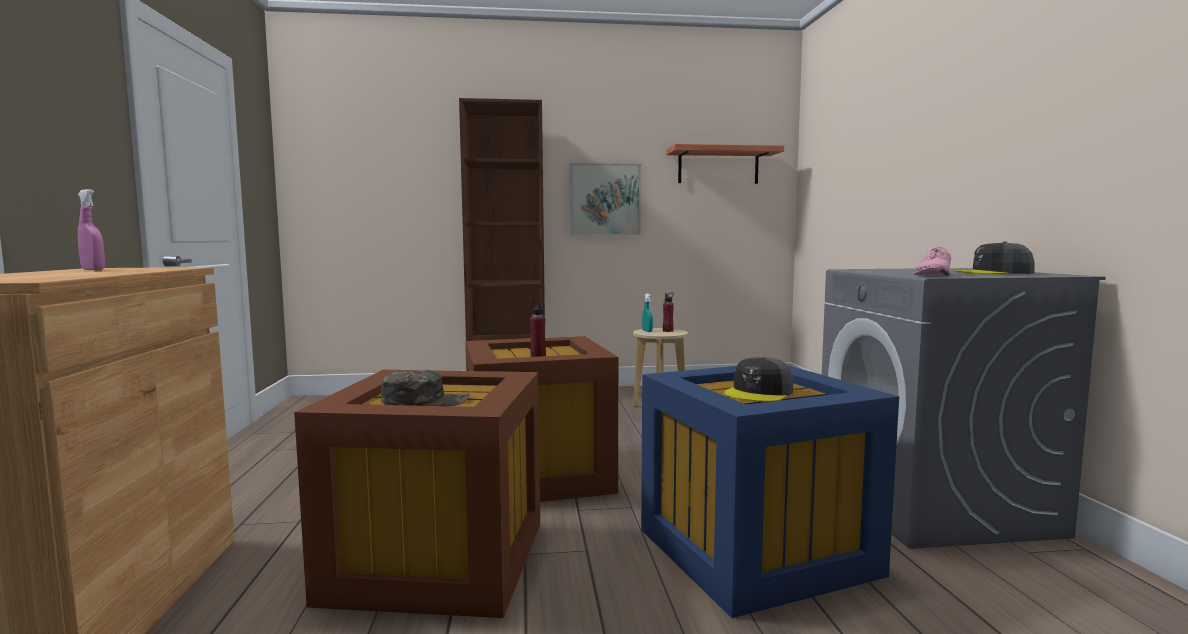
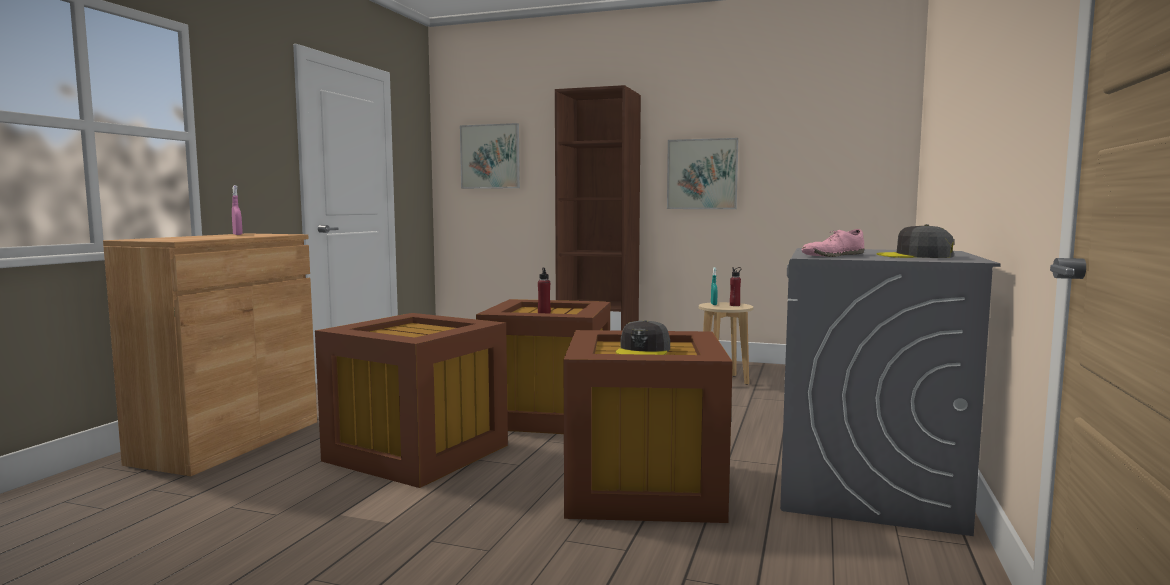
camera: 25 degrees right, 0 degrees up
(358, 174) = (490, 156): none -> picture
(426, 401) = (406, 333): green cap -> none
(718, 166) = (823, 137): shelf -> none
(759, 393) = (643, 351): grey cap -> grey cap turned 45 degrees counterclockwise
(759, 552) = (646, 489): blue storage box -> brown storage box

